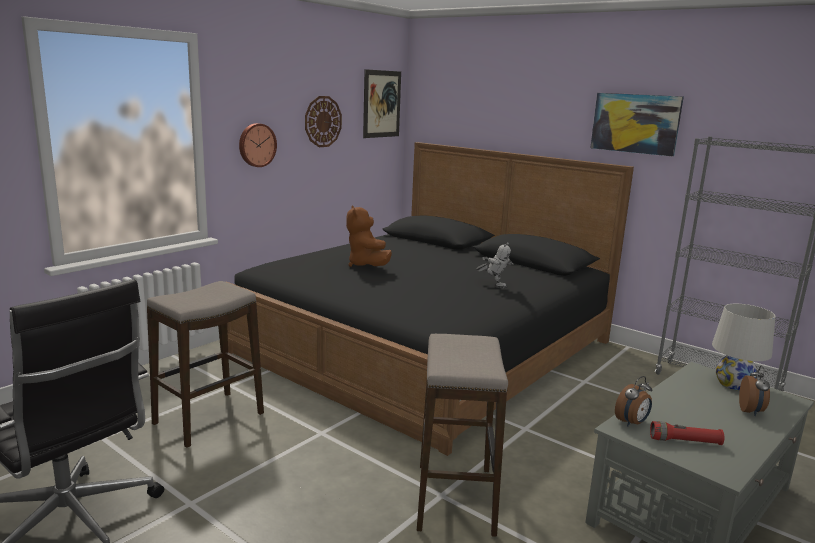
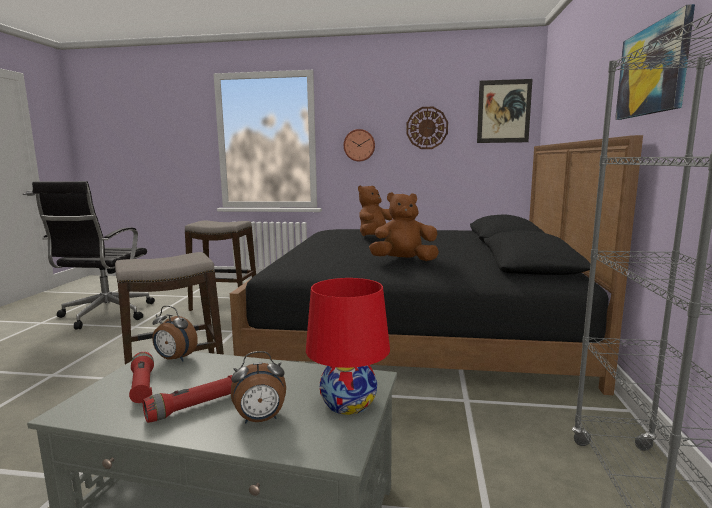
camera: 60 degrees right, 5 degrees down
(494, 285) = (404, 261): toy robot -> brown plush toy
(729, 428) = (192, 408): none -> red flashlight
(733, 384) = (348, 403): white table lamp -> red table lamp

